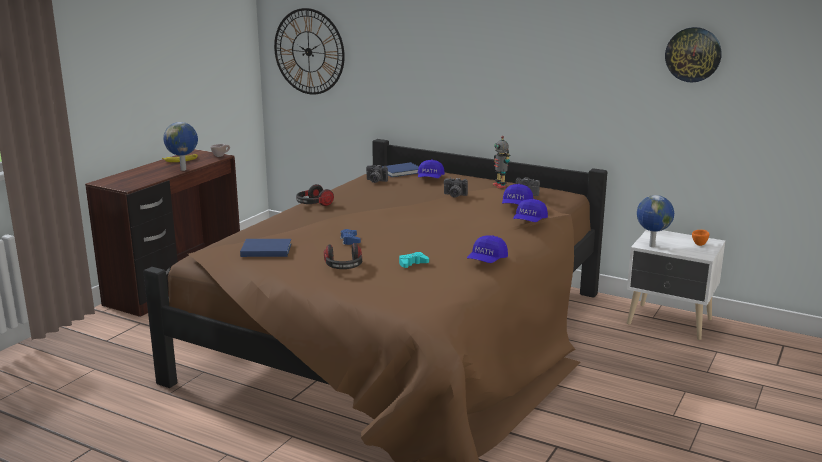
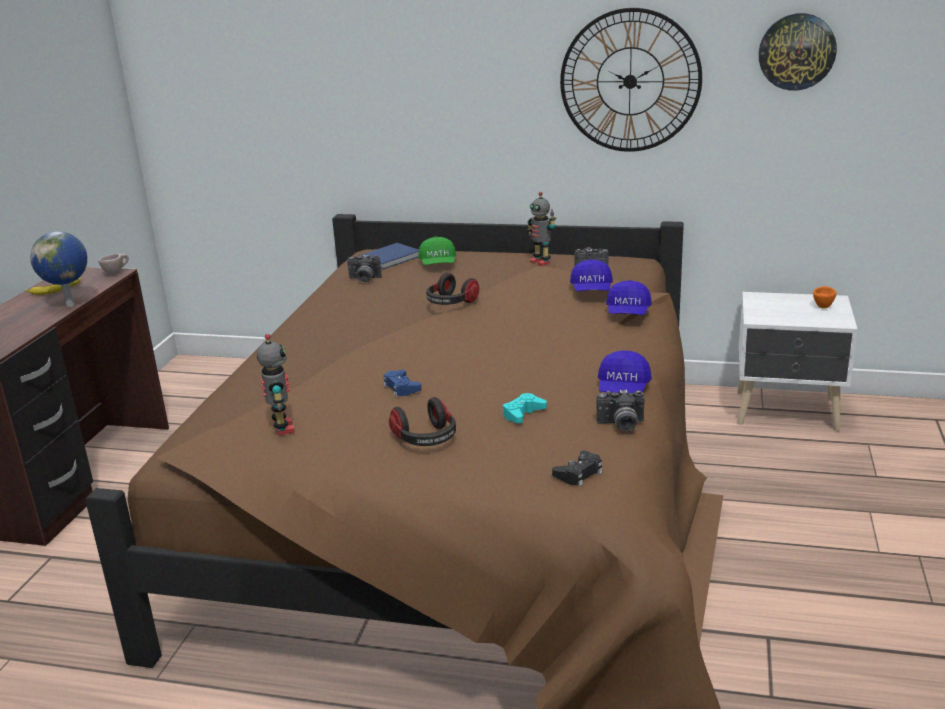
camera: 15 degrees left, 5 degrees up
(265, 250) = (282, 428): blue book -> toy robot
(308, 51) = (212, 97): wall clock -> wall clock (630, 81)
(313, 204) = (299, 332): headphones -> headphones (451, 303)
(420, 298) = (579, 473): none -> black game controller
(430, 178) = (438, 264): blue cap -> green cap
(454, 195) = (497, 287): camera -> camera (621, 425)
(651, 246) = (768, 318): globe -> none

